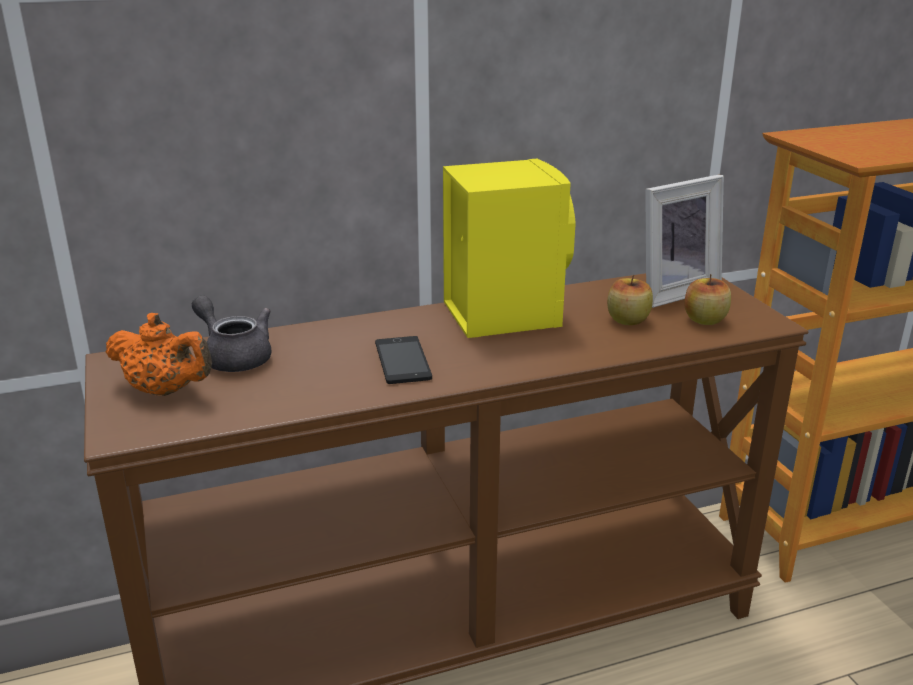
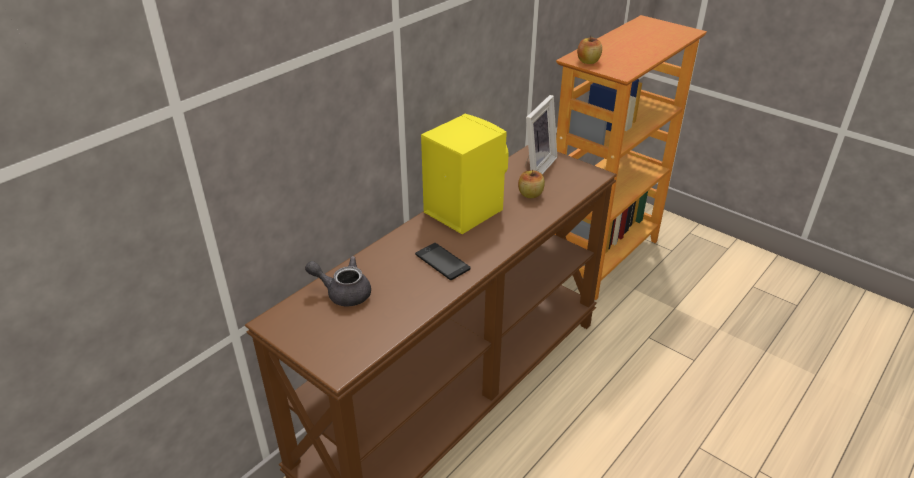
camera: 30 degrees left, 10 degrees up
(165, 391) = (331, 331): orange teapot -> none
(705, 320) = (566, 182): apple -> apple (588, 61)

